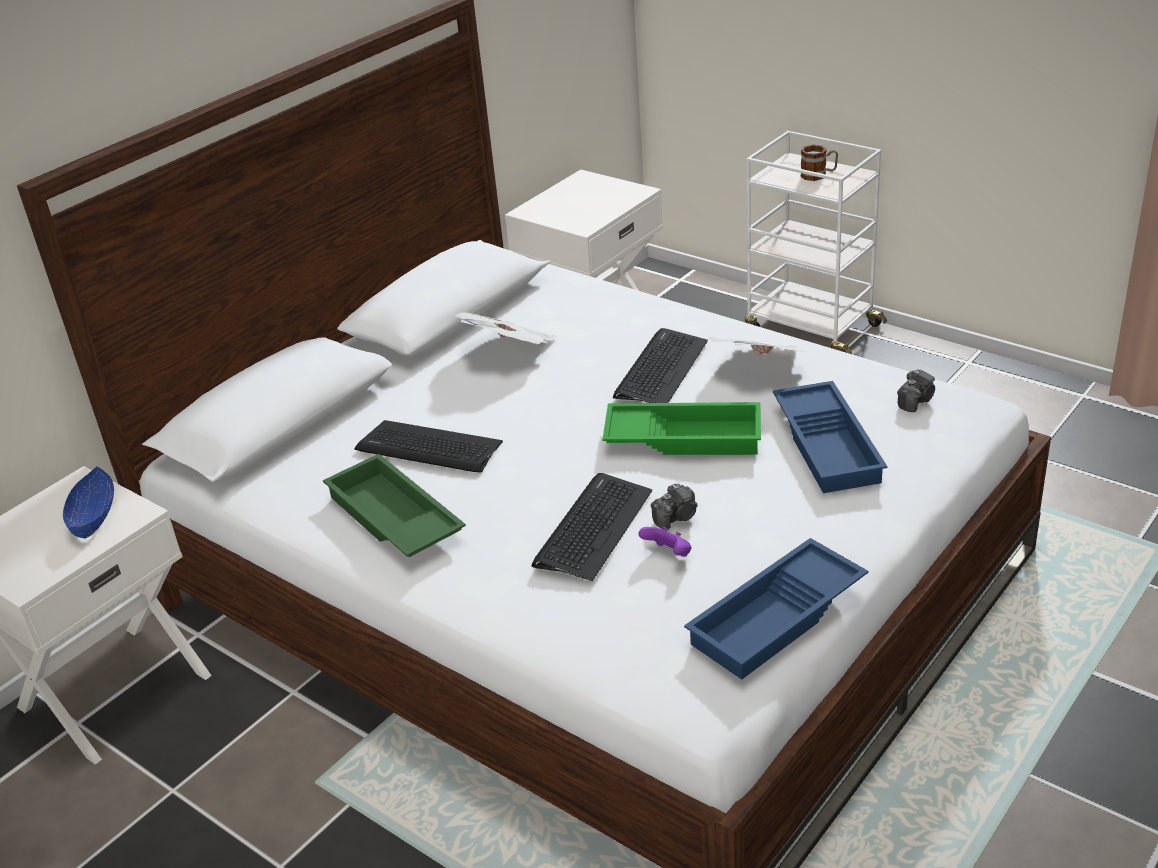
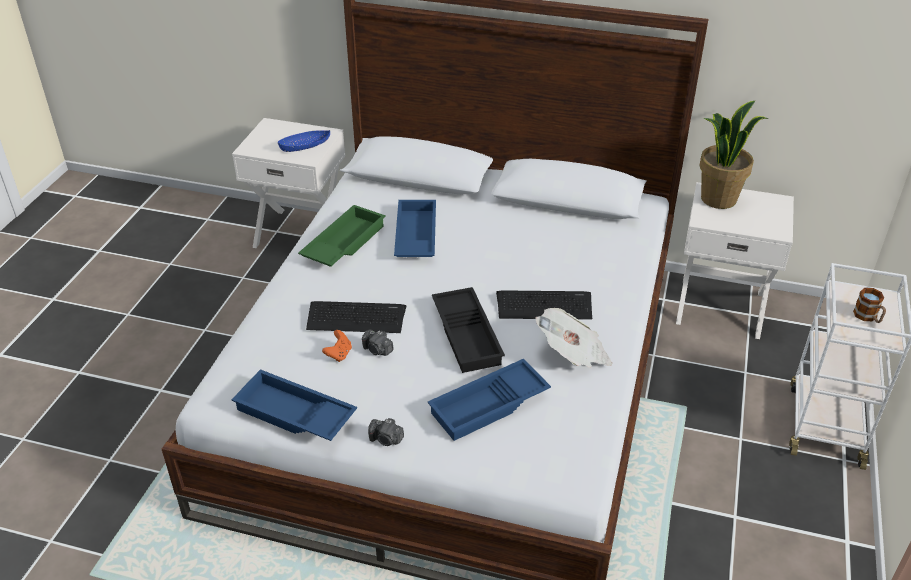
camera: 65 degrees right, 5 degrees up
(429, 448) = (414, 236): keyboard -> blue tray
(510, 350) = (534, 236): newspaper -> none
(549, 209) = (718, 198): none -> potted plant
(668, 554) = (339, 354): purple game controller -> orange game controller
(684, 436) = (468, 335): green tray -> black tray
(916, 401) = (568, 444): camera -> camera (386, 439)

